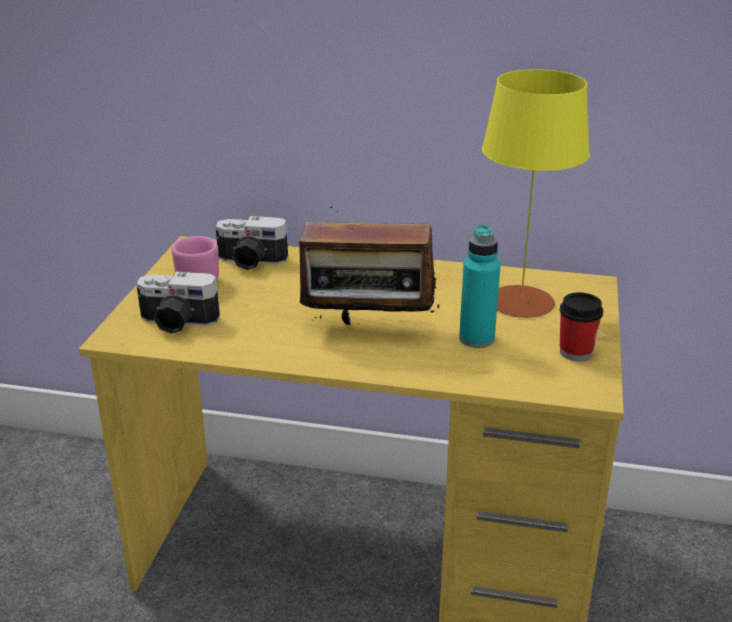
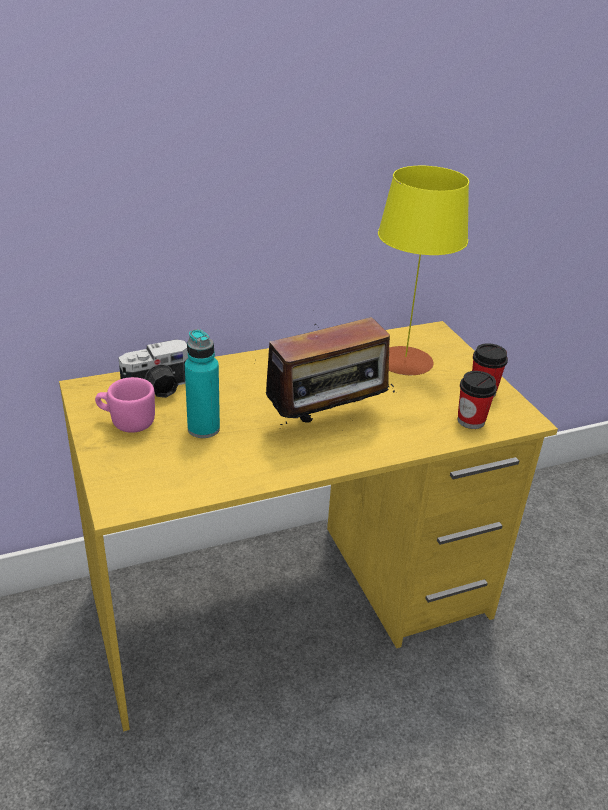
camera: 35 degrees left, 5 degrees up
(177, 323) = (161, 470): camera -> none
(476, 339) = (410, 402): turquoise bottle -> turquoise bottle (203, 429)
(524, 374) = (471, 421): none -> cup

